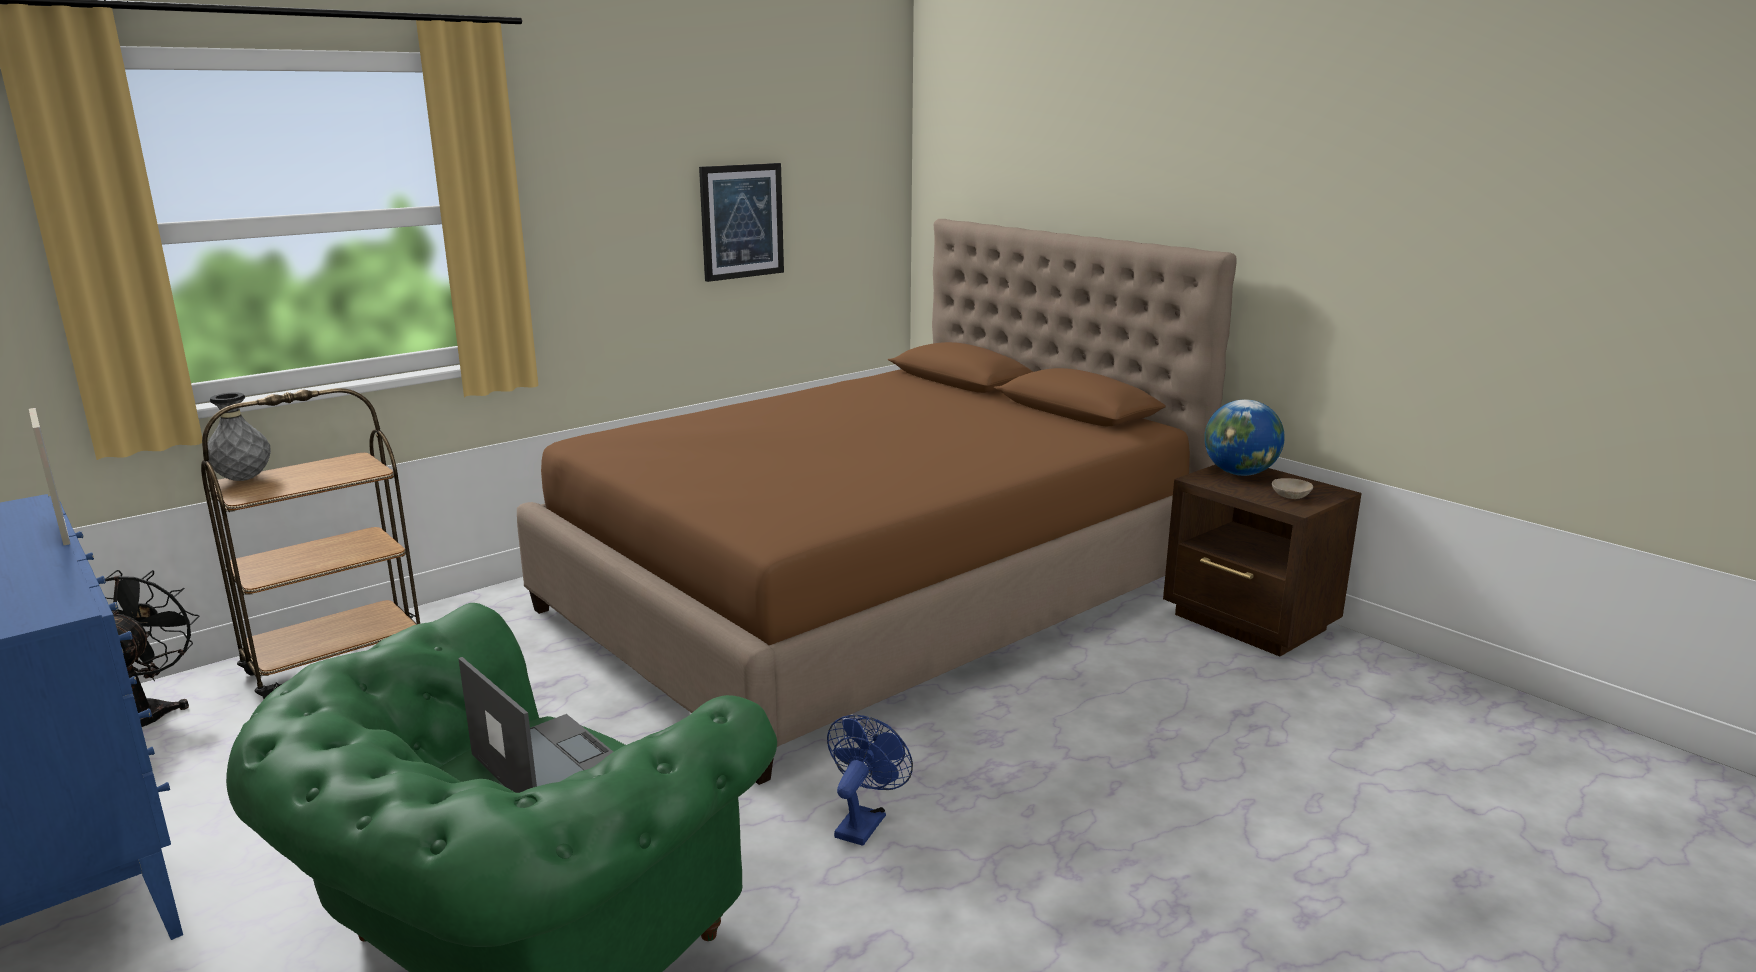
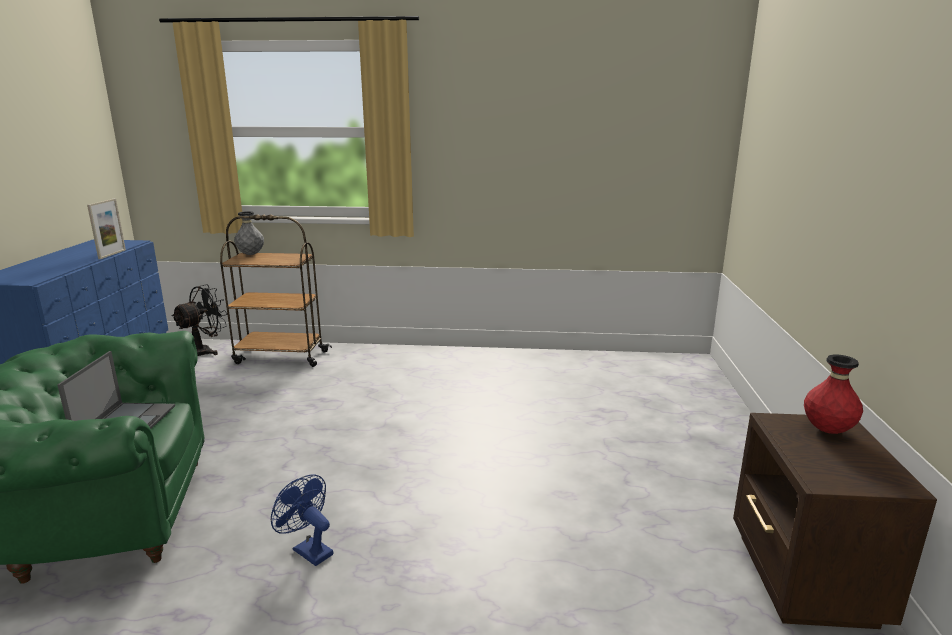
camera: 45 degrees right, 0 degrees up
(741, 221) = (575, 151): picture -> none
(863, 821) = (308, 550): blue fan -> blue fan turned 120 degrees counterclockwise
(877, 595) = (548, 424): brown bed -> none
(1240, 473) = (827, 431): globe -> red vase
(1290, 496) = (837, 469): beige bowl -> none

